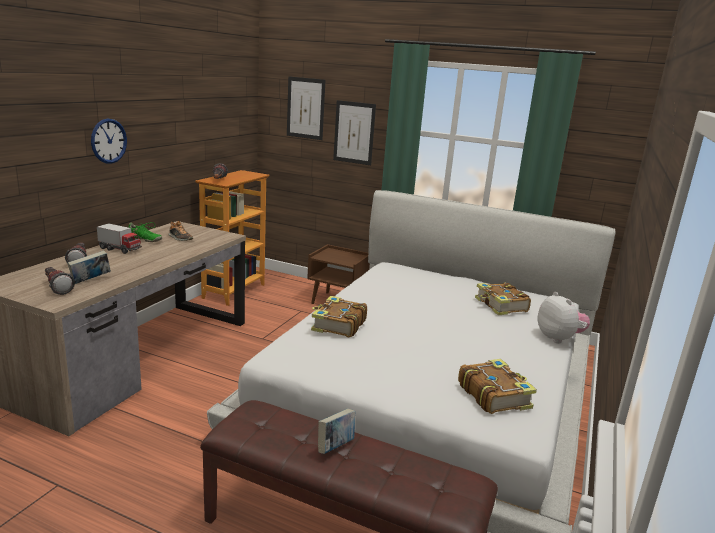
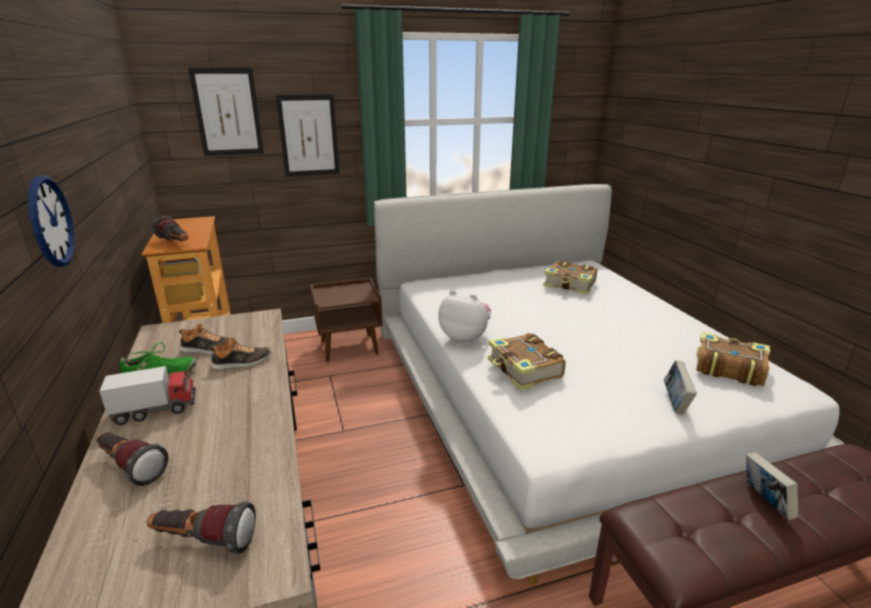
camera: 40 degrees left, 5 degrees up
(90, 280) = (233, 490): book -> book (675, 402)
(180, 248) = (241, 363): none -> shoe
(559, 338) = (649, 295): plush toy -> plush toy (465, 338)

